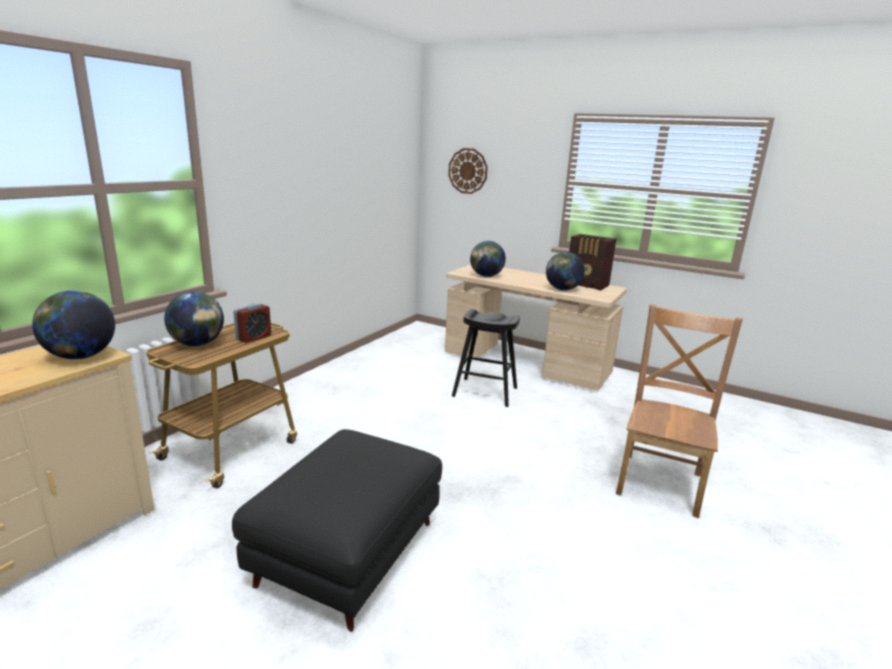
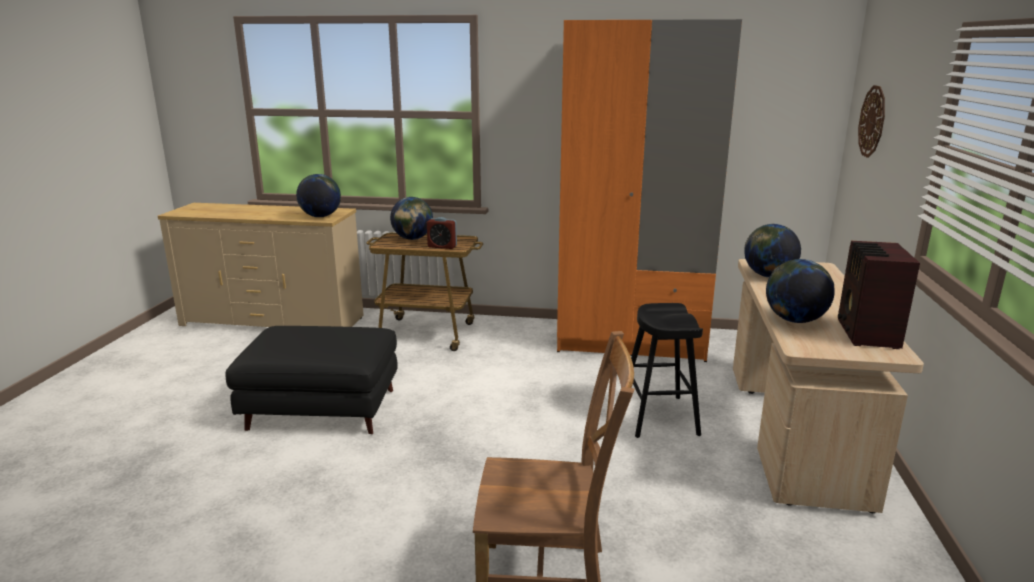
camera: 70 degrees right, 0 degrees up
(365, 367) = (631, 340): none -> orange wardrobe

